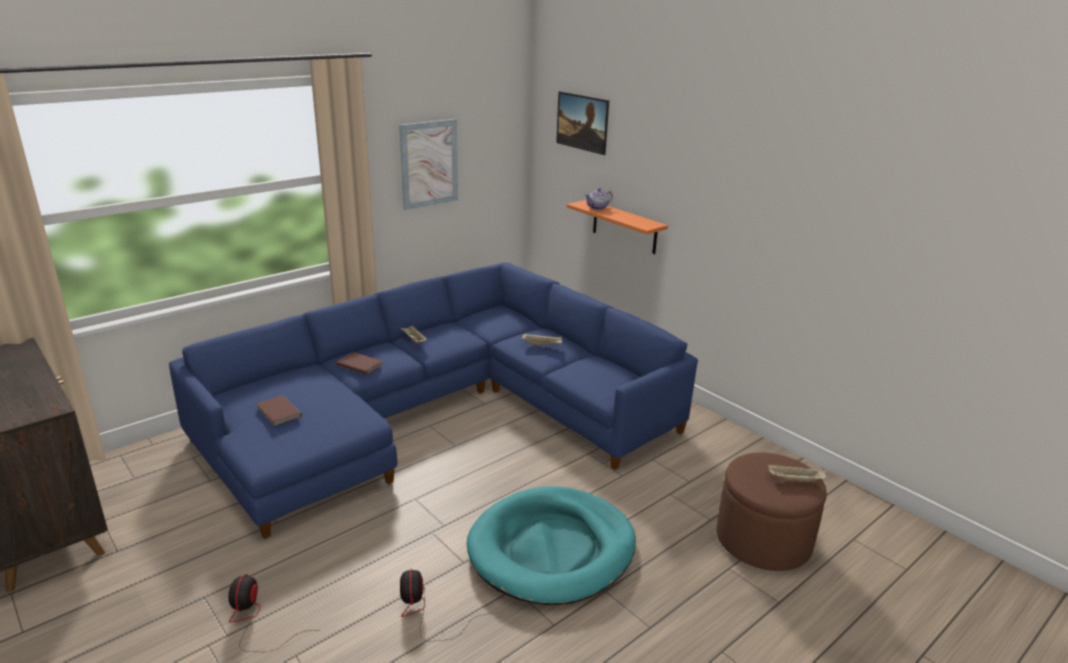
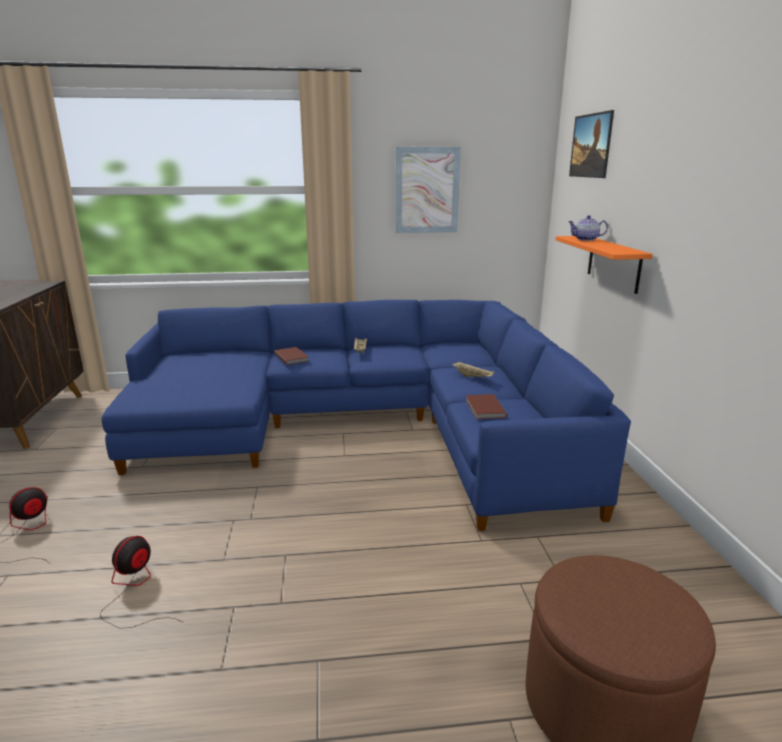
camera: 35 degrees right, 5 degrees down
(278, 413) = (182, 373): brown book -> brown book (484, 409)
(552, 549) = (317, 585): turquoise dog bed -> none
(794, 480) = (651, 622): beige tray -> none

